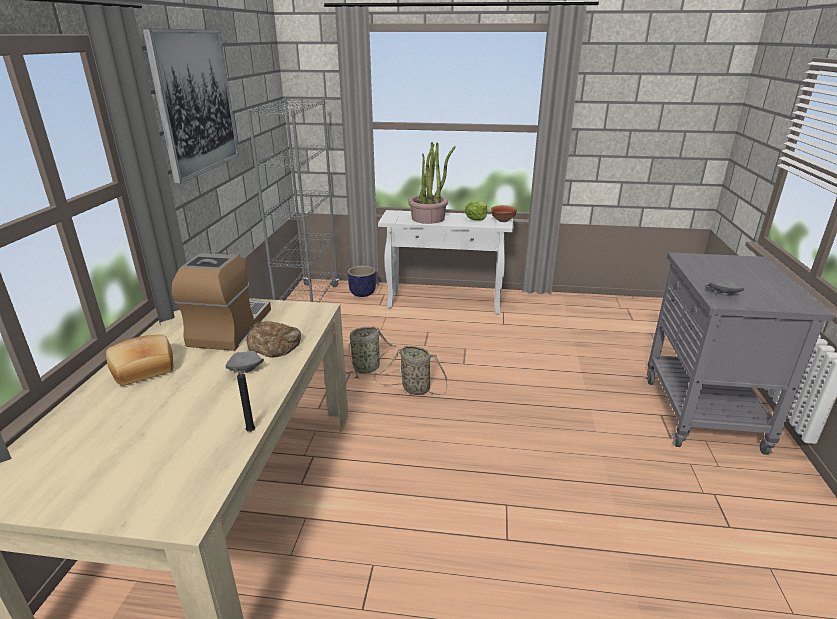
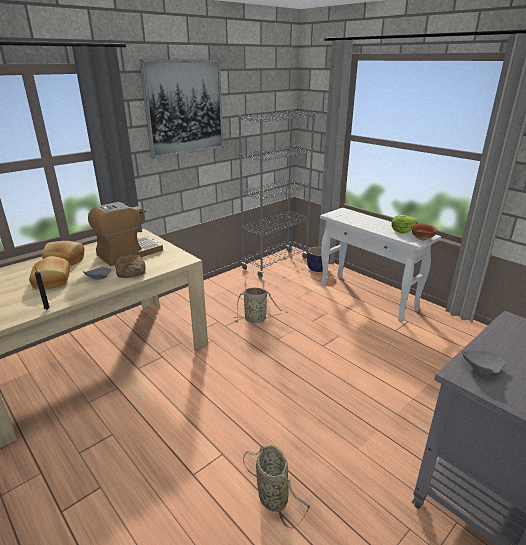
camera: 40 degrees right, 0 degrees up
(181, 399) = (53, 280): none -> bread
(413, 389) = (266, 346): basket -> basket (271, 495)
(428, 218) = (362, 221): potted plant -> none

